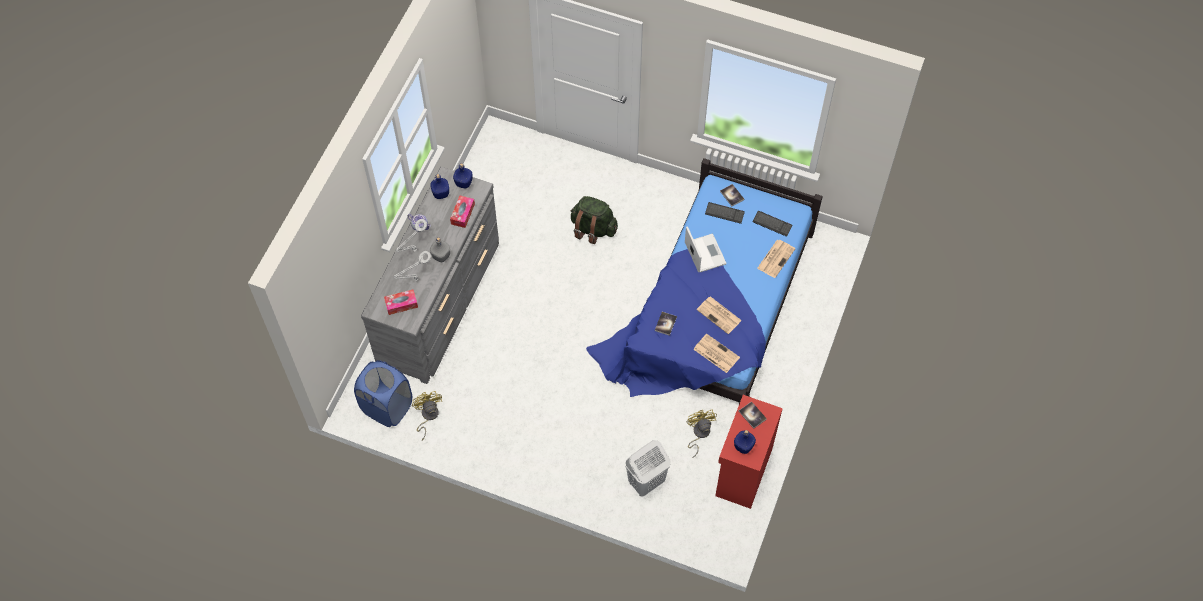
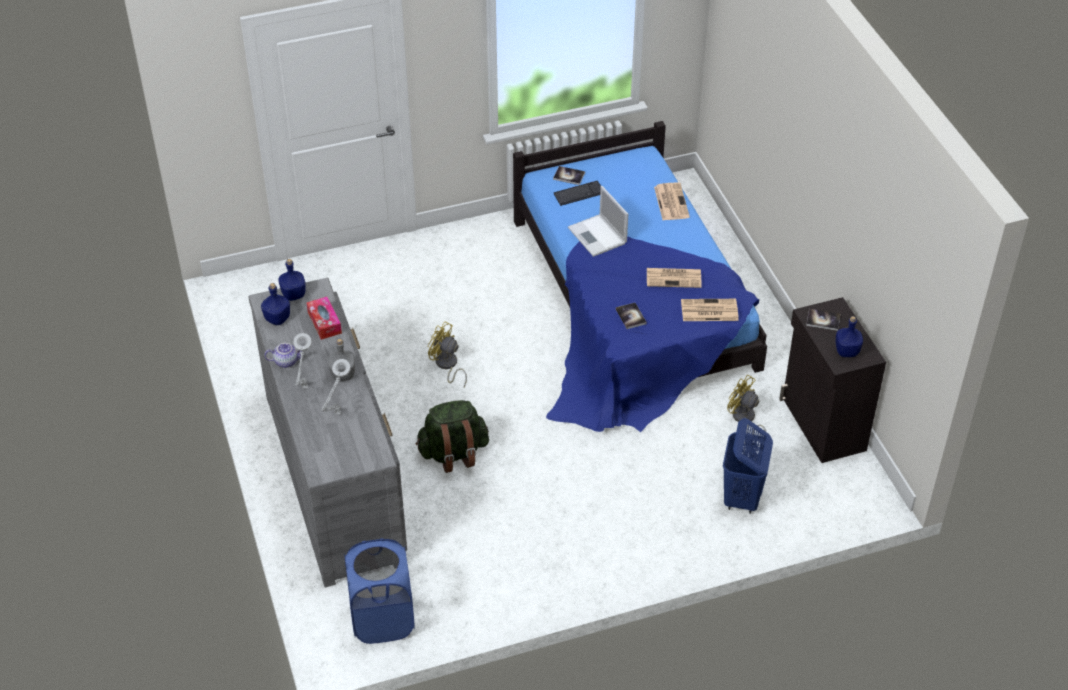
camera: 40 degrees left, 15 degrees down
(401, 304) = (347, 446): tissue box -> none
(428, 416) = (440, 596): yellow fan -> yellow fan (447, 366)
(593, 229) = (434, 311): green backpack -> green backpack (453, 453)
(646, 482) = (742, 498): white laundry basket -> blue laundry basket
(704, 252) = (598, 236): laptop -> laptop turned 150 degrees counterclockwise
(742, 472) = (822, 425): red cabinet -> black cabinet
(772, 224) = (634, 177): keyboard -> none

